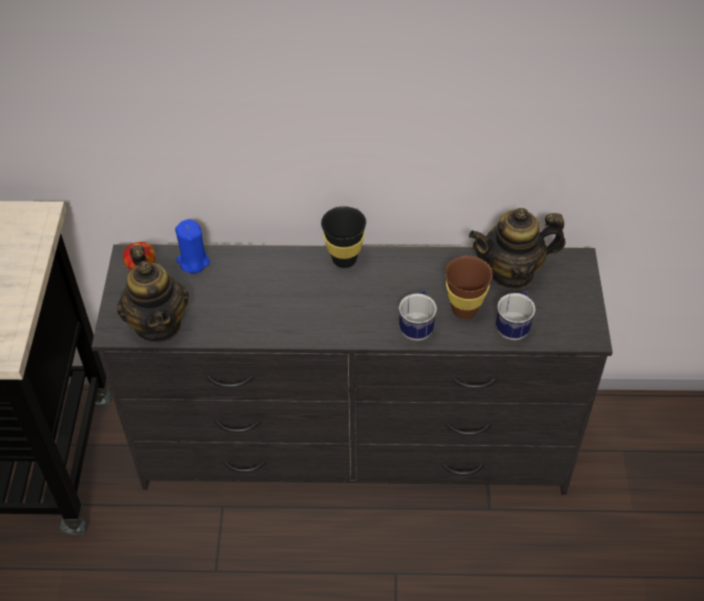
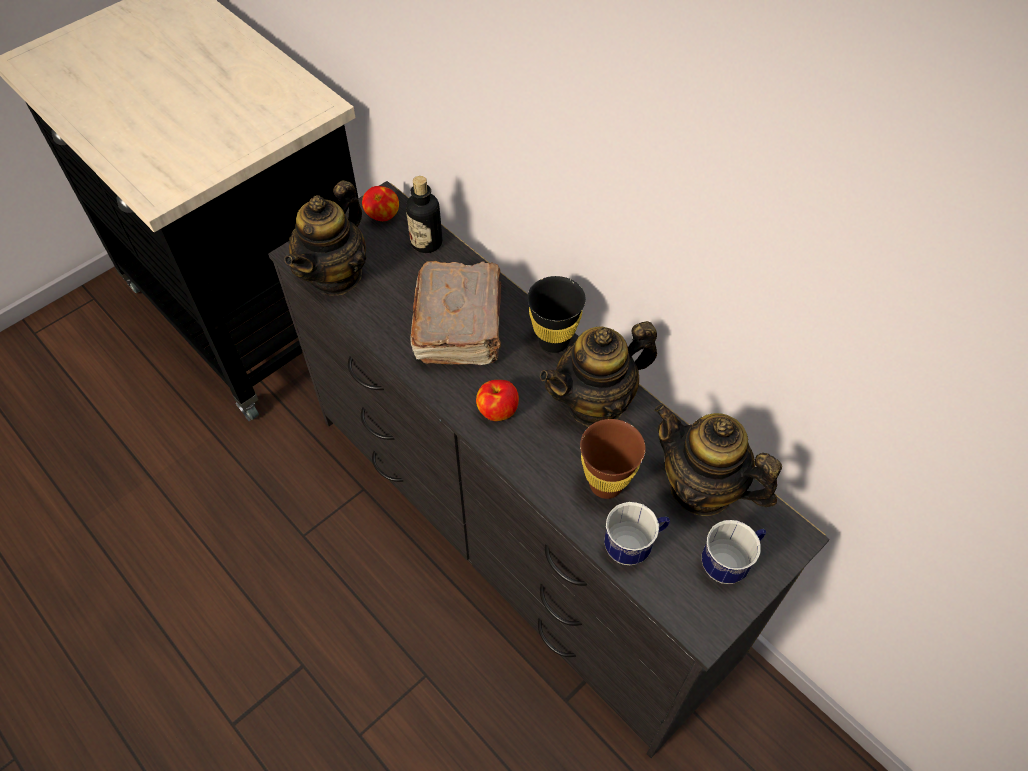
camera: 45 degrees right, 5 degrees up
(193, 261) = (426, 242): blue candle -> bottle
(278, 292) = (460, 325): none -> brown book
(361, 320) = (497, 410): none -> apple
(408, 273) = (595, 402): none -> teapot
(417, 327) = (539, 462): mug -> mug (729, 562)

